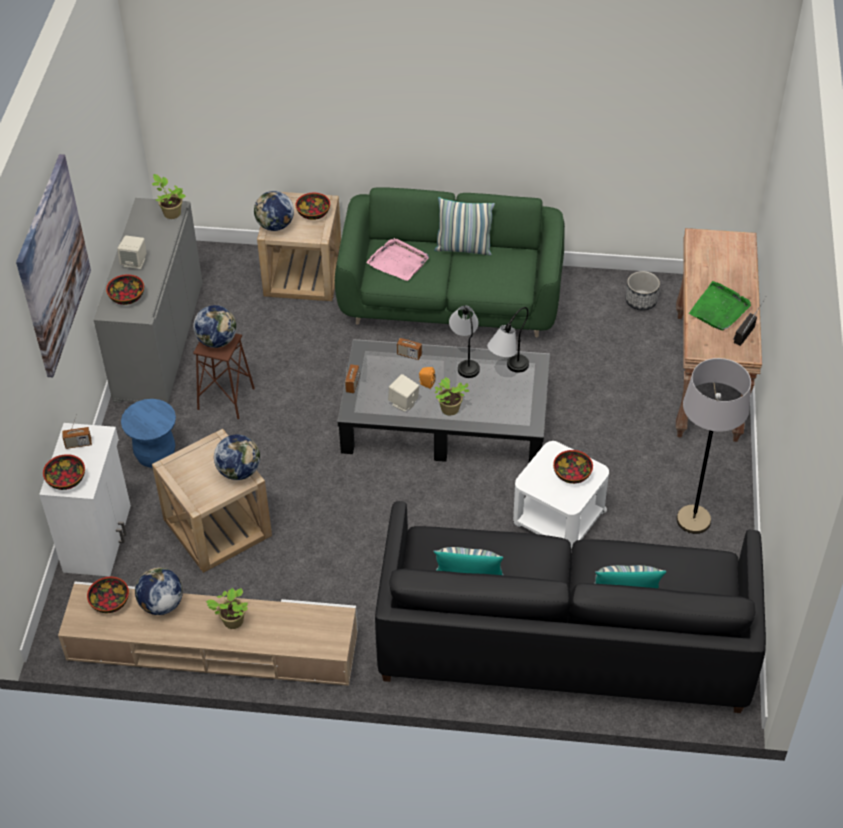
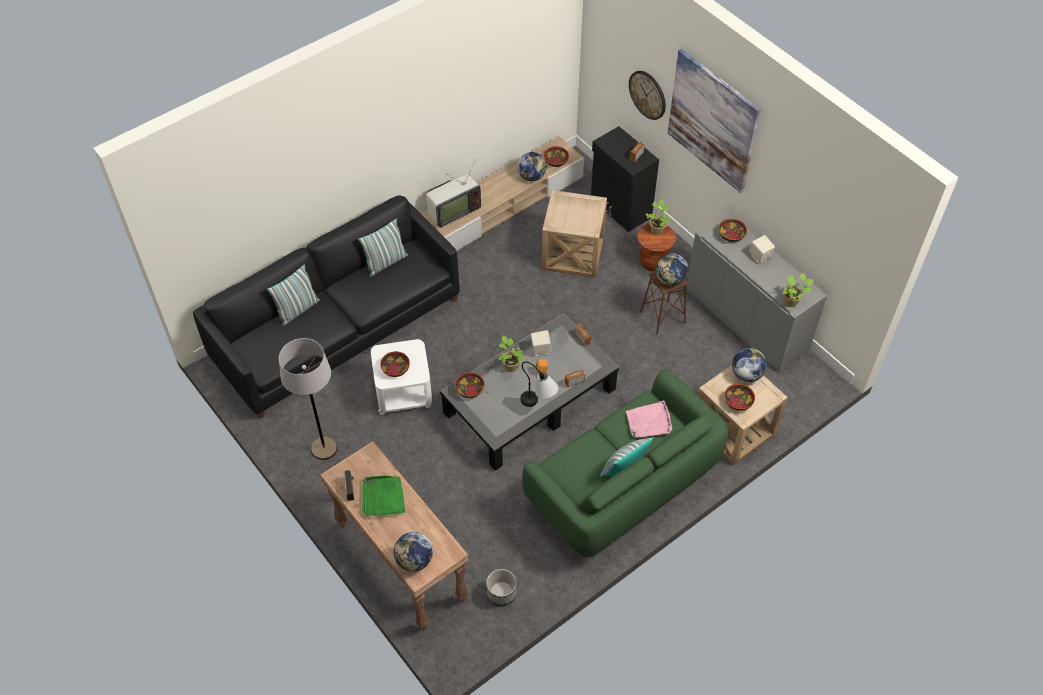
camera: 135 degrees right, 5 degrees up
(25, 394) = (648, 94): none -> wall clock
(66, 479) = (616, 139): bowl -> bowl (470, 390)
(99, 538) = (620, 208): white cabinet -> black cabinet
(155, 455) = (653, 262): blue stool -> brown stool
(232, 622) = (491, 192): potted plant -> potted plant (657, 229)
(239, 471) = (560, 224): globe -> globe (414, 560)
(304, 633) = (452, 211): none -> television
(507, 372) = (505, 415): table lamp -> none

